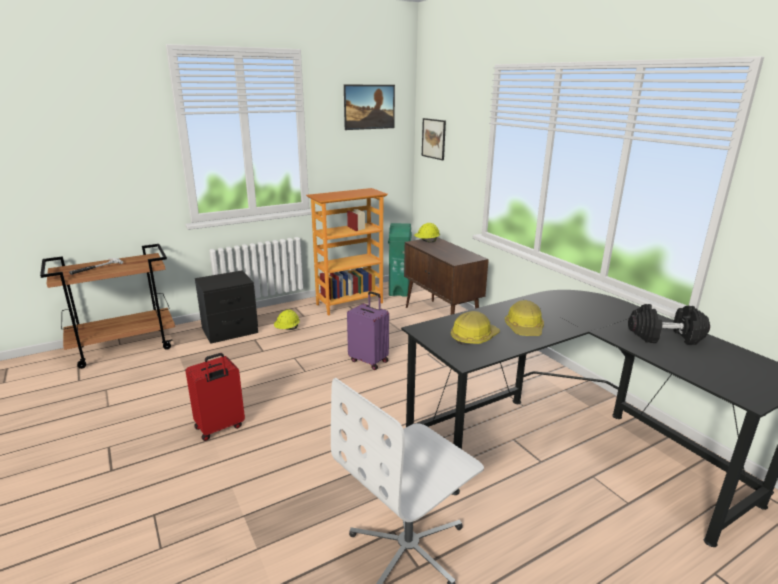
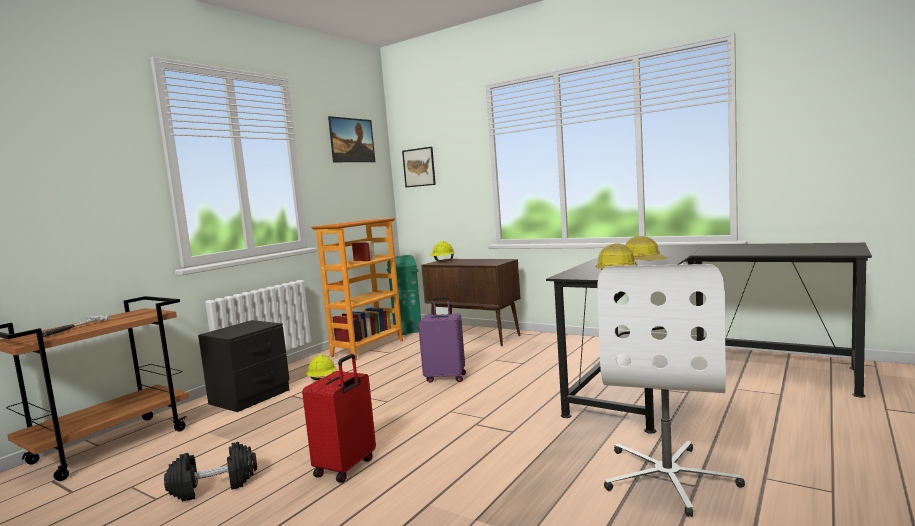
camera: 25 degrees left, 15 degrees down
(665, 337) = (742, 248): black dumbbell -> black dumbbell (214, 486)

